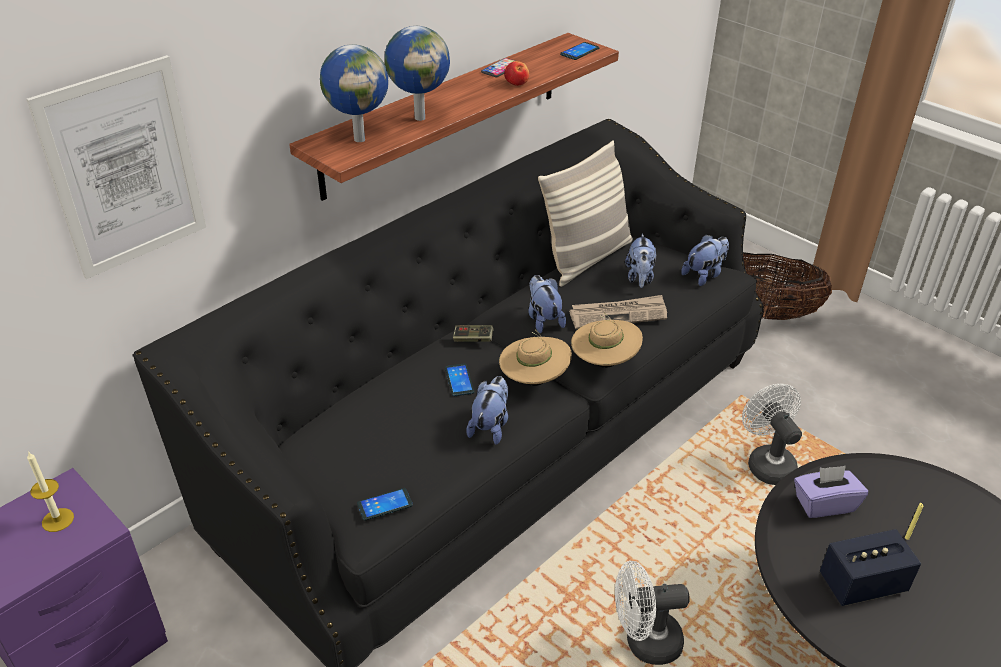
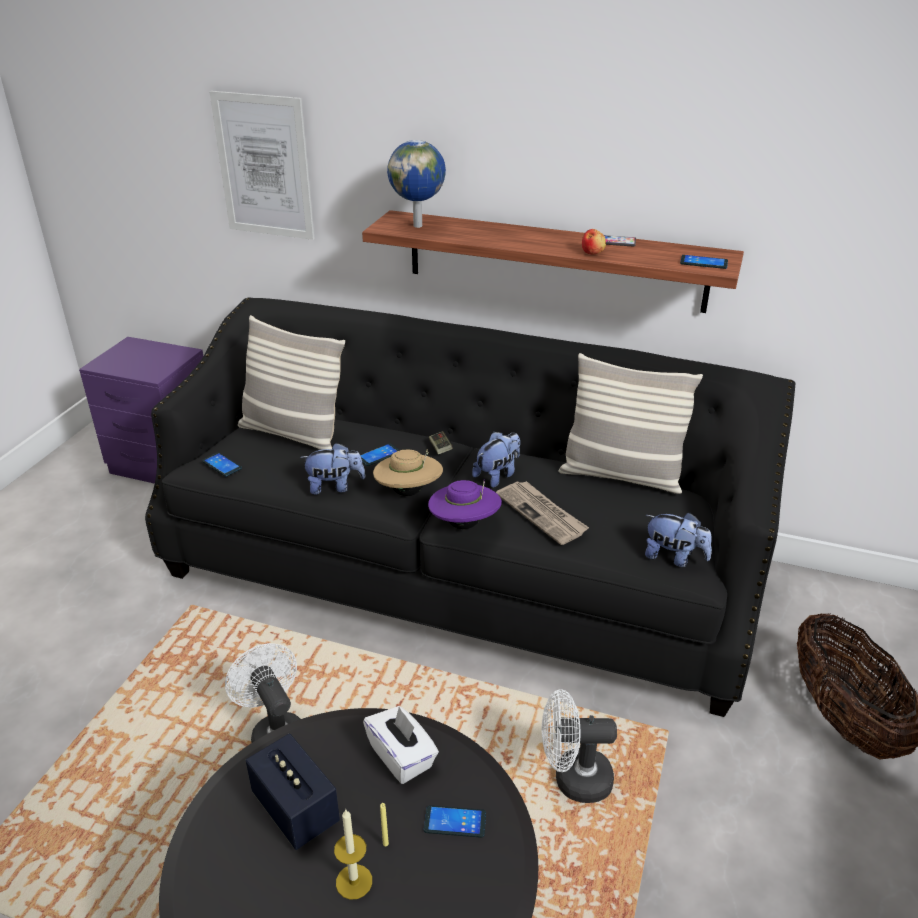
camera: 65 degrees right, 5 degrees down
(58, 520) = (156, 360): candle -> candle (354, 881)
(365, 431) = (292, 433): none -> pillow
(419, 117) = (478, 234): globe -> none
(604, 362) = (464, 524): beige hat -> purple hat
(639, 278) = (618, 513): plush toy -> none
(767, 462) = (573, 779): white fan -> white fan turned 135 degrees counterclockwise
(824, 504) = (402, 757): purple tissue box -> white tissue box
(894, 493) = (455, 822): none -> phone

